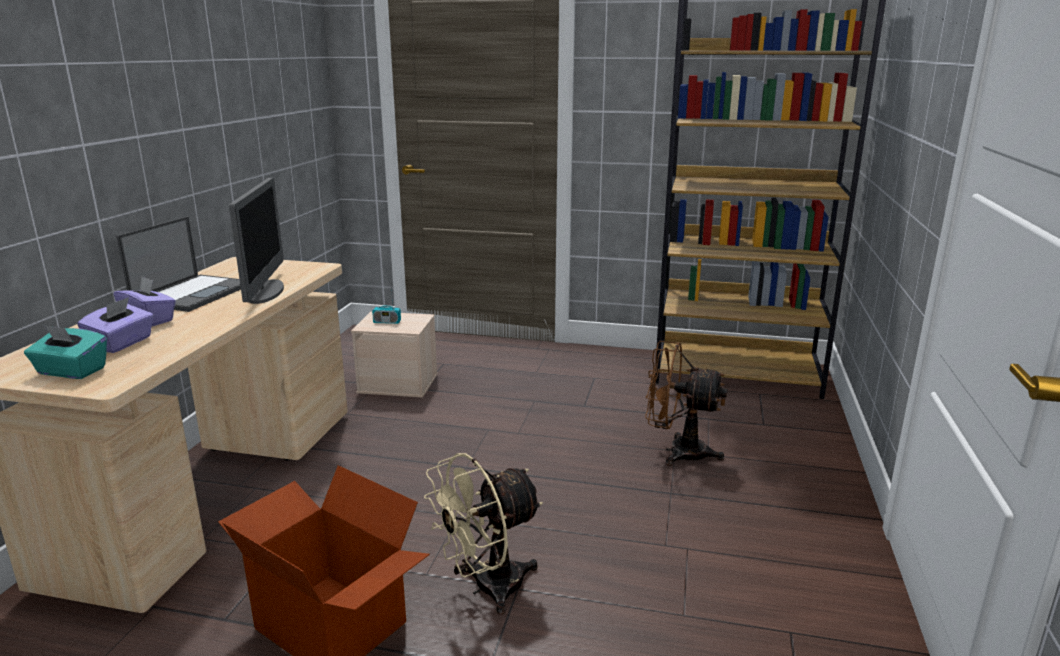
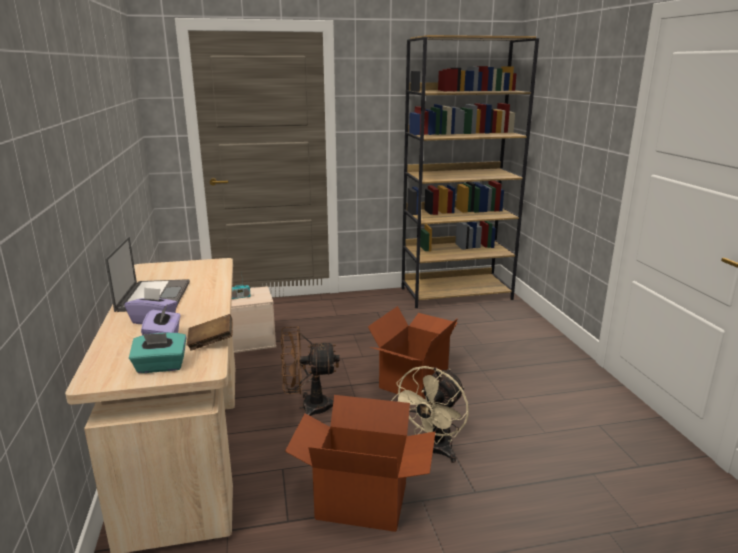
camera: 25 degrees left, 0 degrees up
(160, 356) = (211, 343): none -> brown book
(265, 292) = (209, 286): monitor -> none
(553, 483) = (412, 381): none -> cardboard box
(677, 451) = (464, 346): brown fan -> brown fan (308, 408)

